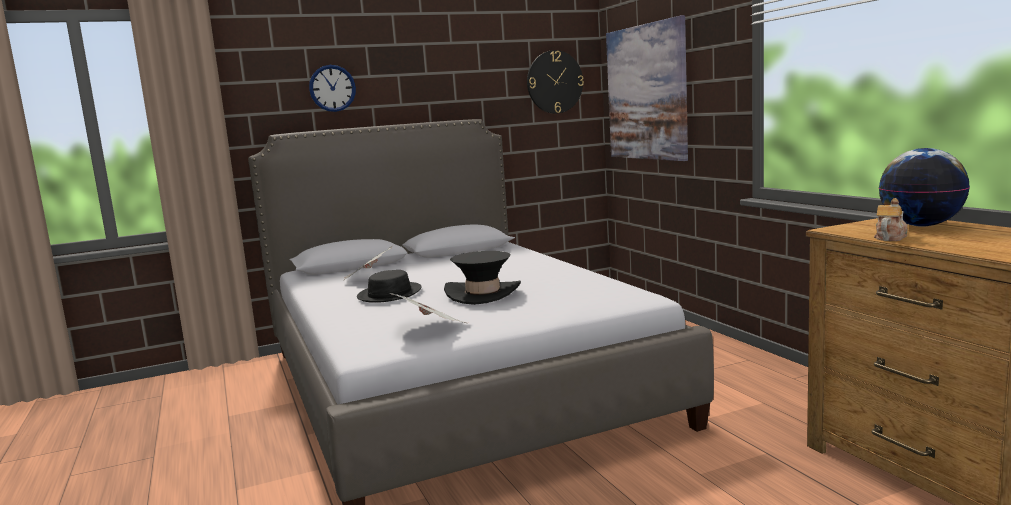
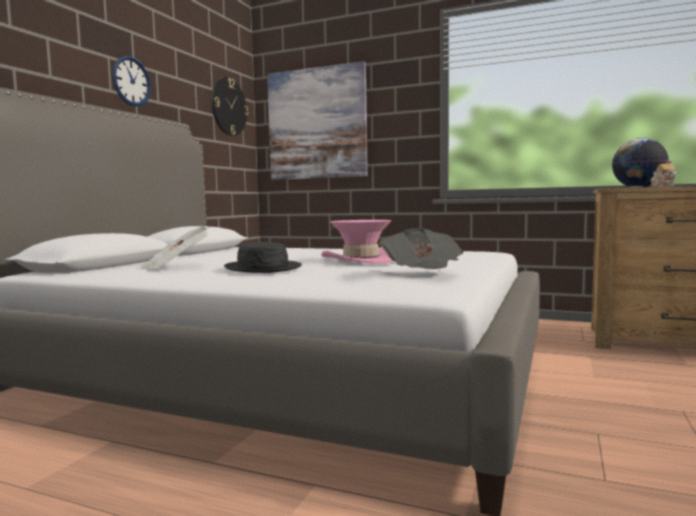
camera: 45 degrees left, 5 degrees down
(332, 88) = (40, 47): wall clock -> wall clock (131, 81)
(483, 293) = (361, 260): black hat -> pink hat

